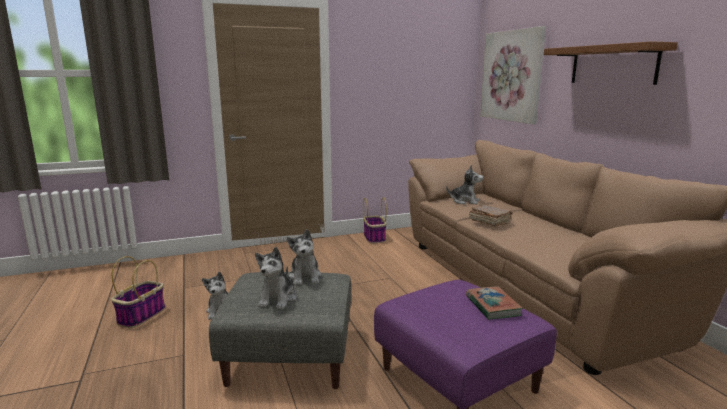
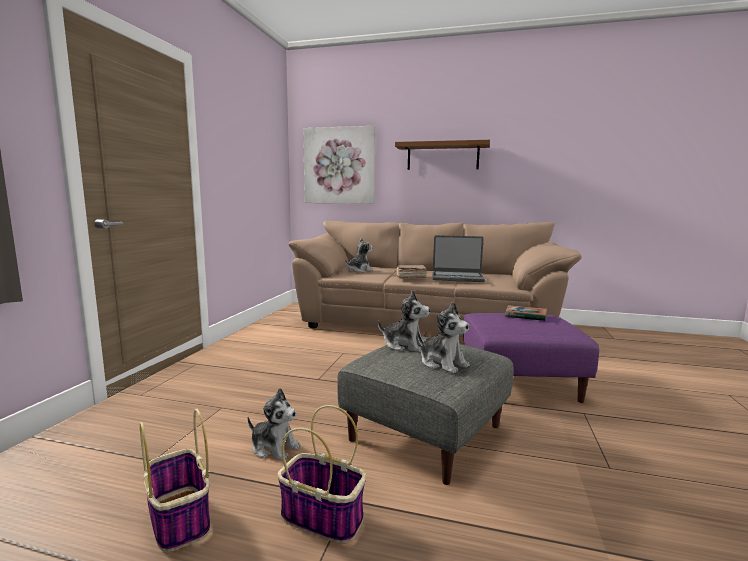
camera: 55 degrees left, 5 degrees down
(374, 238) = (255, 333): basket -> basket (324, 517)
(538, 237) = (457, 277): none -> laptop

